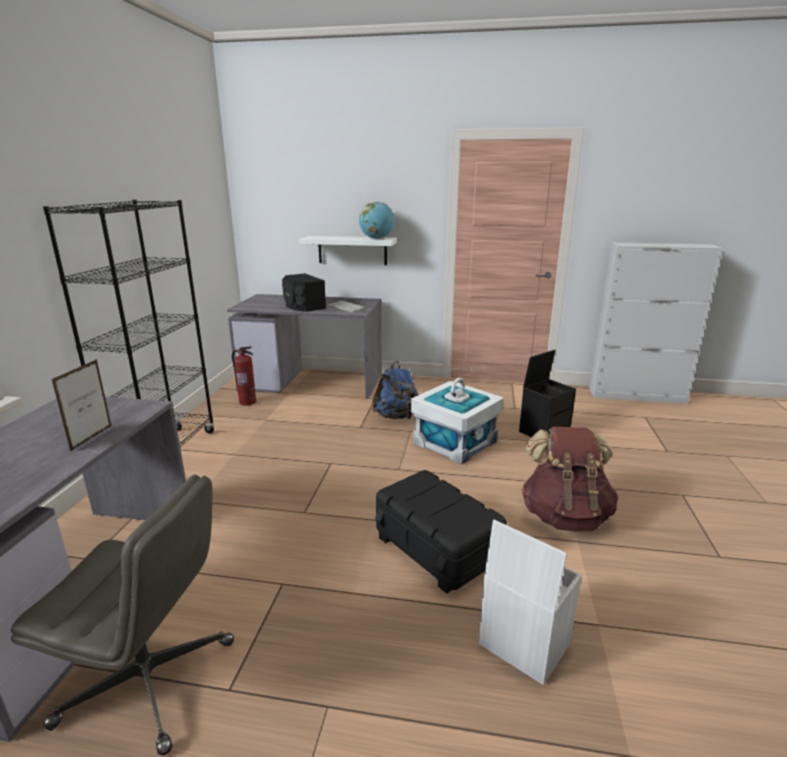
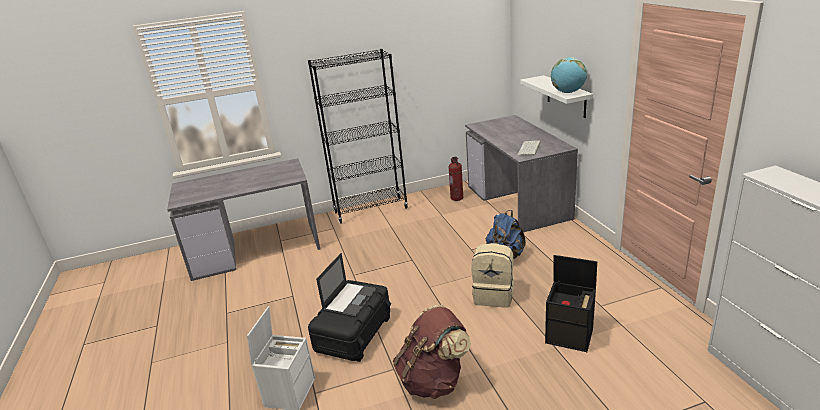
camera: 65 degrees right, 5 degrees up
(92, 438) = (259, 184): picture frame -> none
(150, 682) = (223, 293): grey office chair -> none
(302, 306) = (508, 137): black speaker -> none
(431, 498) = (350, 299): none -> laptop
(454, 442) = (494, 295): white storage box -> beige backpack

